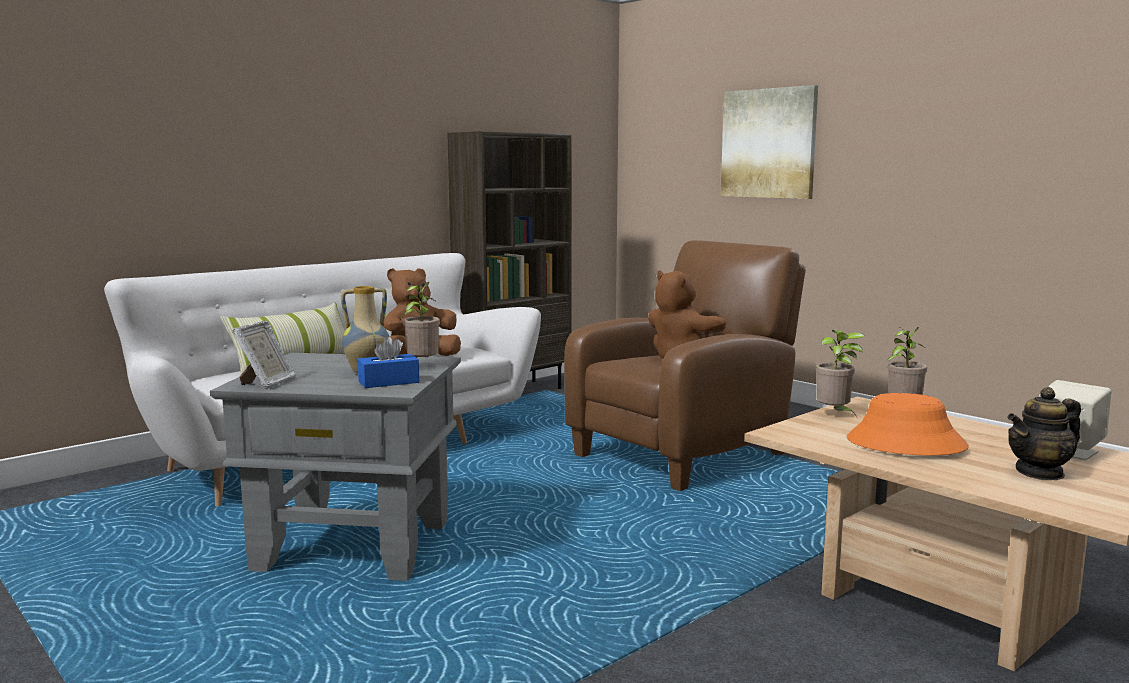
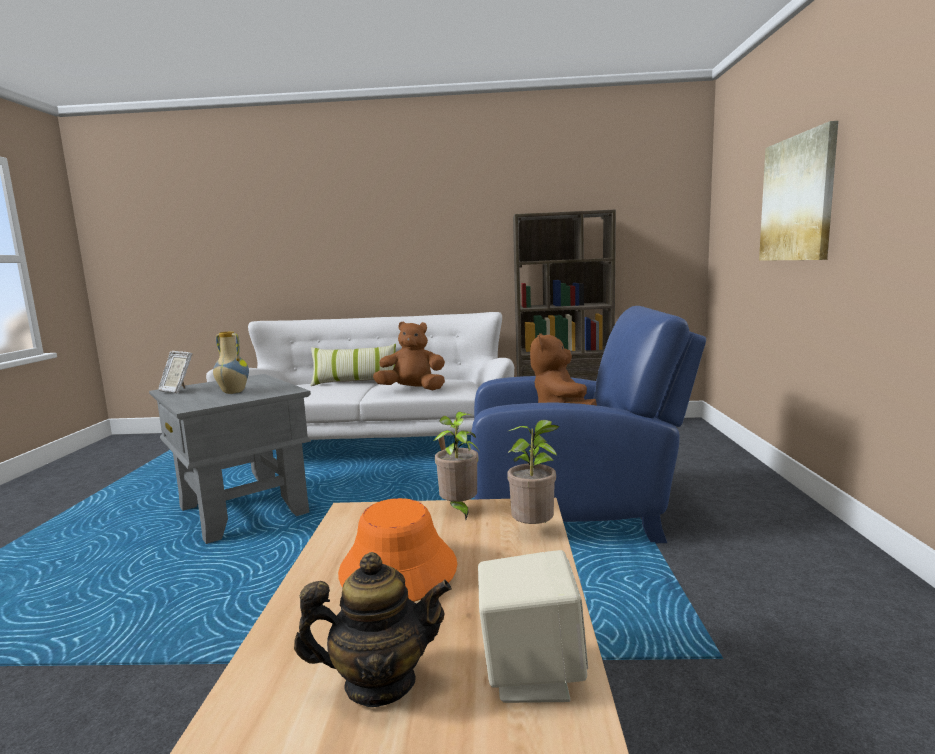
camera: 45 degrees right, 0 degrees up
(266, 383) = (177, 391): picture frame -> picture frame turned 60 degrees clockwise
(388, 382) = (212, 401): blue tissue box -> none
(422, 365) = (270, 393): potted plant -> none
(685, 453) = (574, 513): brown armchair -> blue armchair
(1040, 473) = (379, 683): teapot -> teapot turned 150 degrees clockwise

